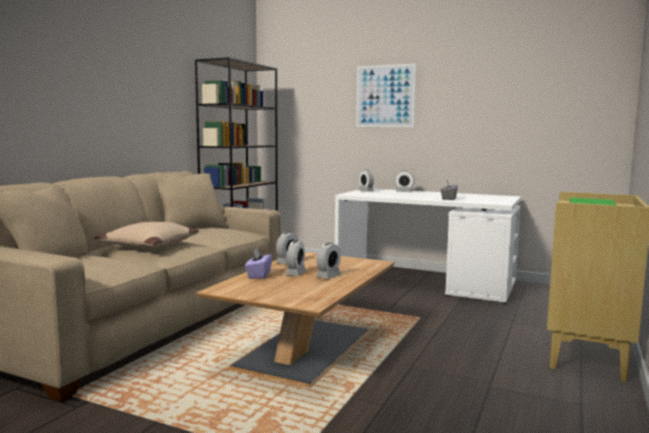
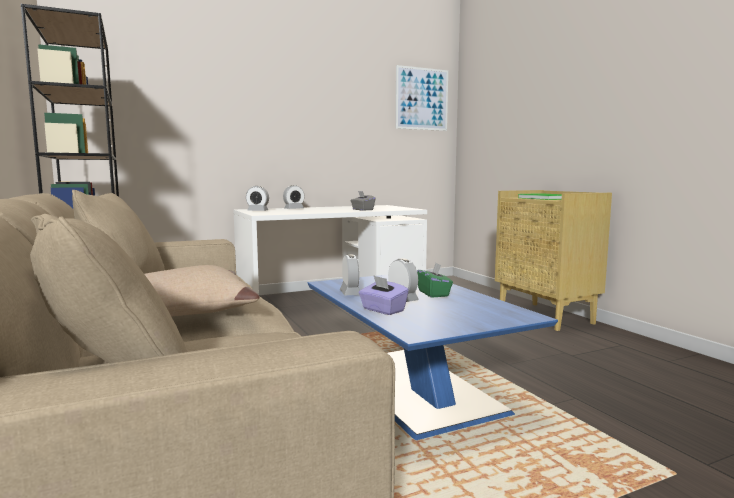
camera: 50 degrees left, 0 degrees up
(306, 348) = (411, 386): brown coffee table -> blue coffee table
(328, 276) = (433, 293): alarm clock -> green tissue box
(385, 96) = (249, 102): picture -> picture (421, 99)

